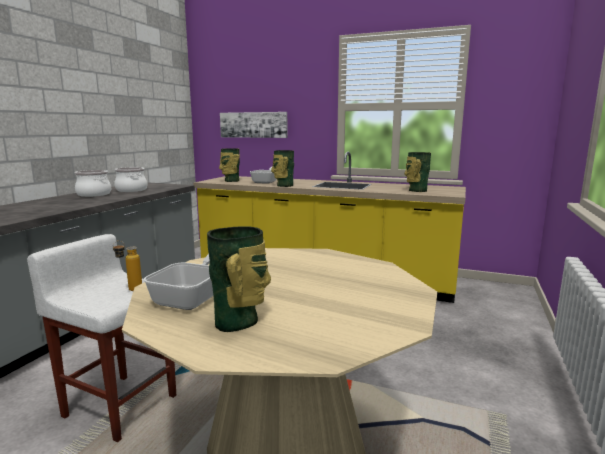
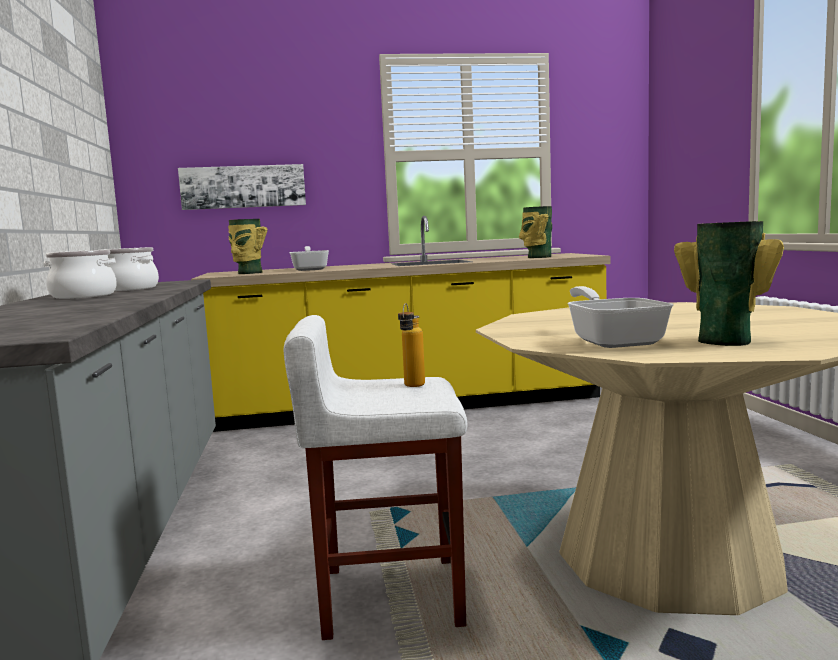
camera: 30 degrees left, 5 degrees down
(284, 185) = (355, 268): vase -> none

